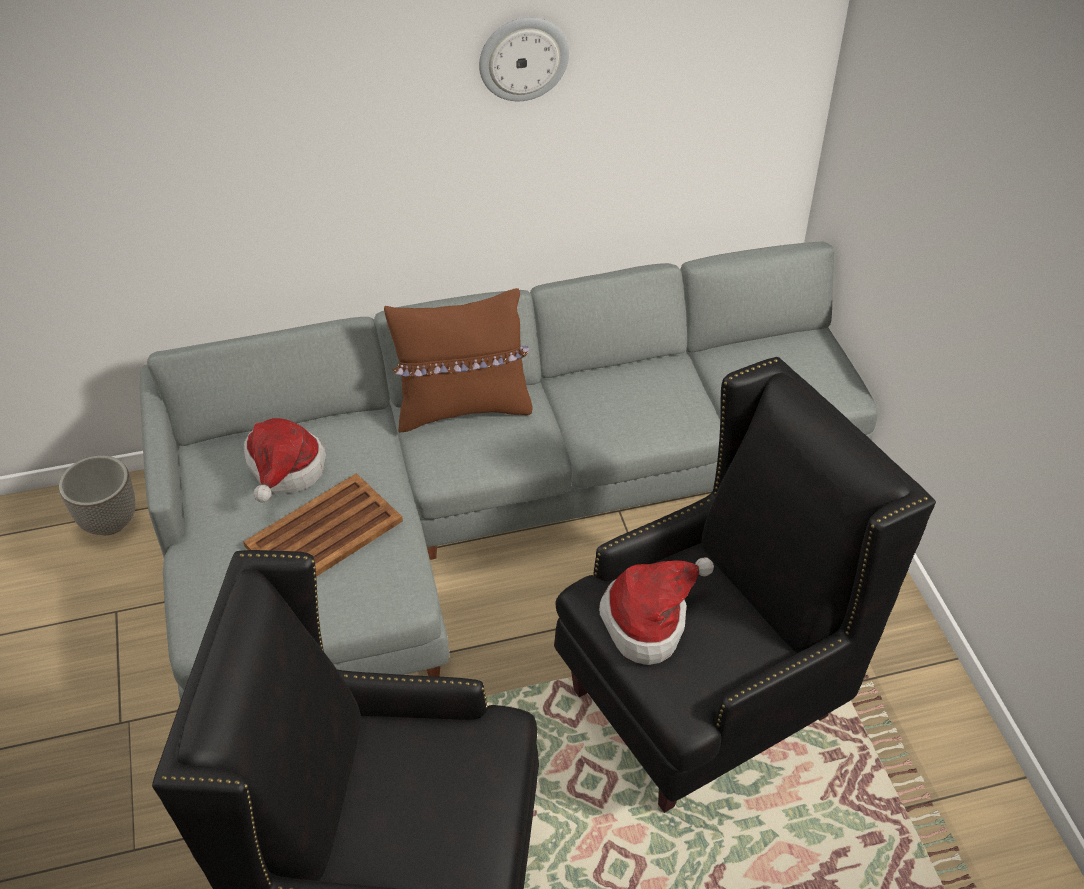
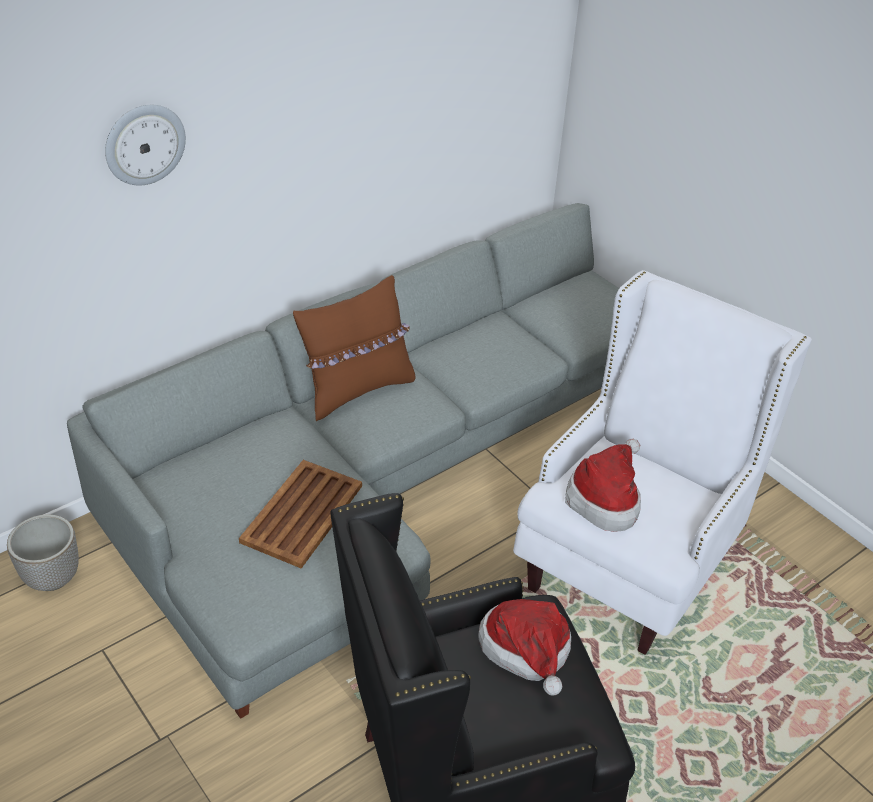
camera: 25 degrees left, 5 degrees down
(284, 471) = (237, 476): hat -> hat (527, 653)
(523, 58) = (365, 83): wall clock -> wall clock (144, 144)
(703, 701) = (626, 566): black armchair -> white armchair

